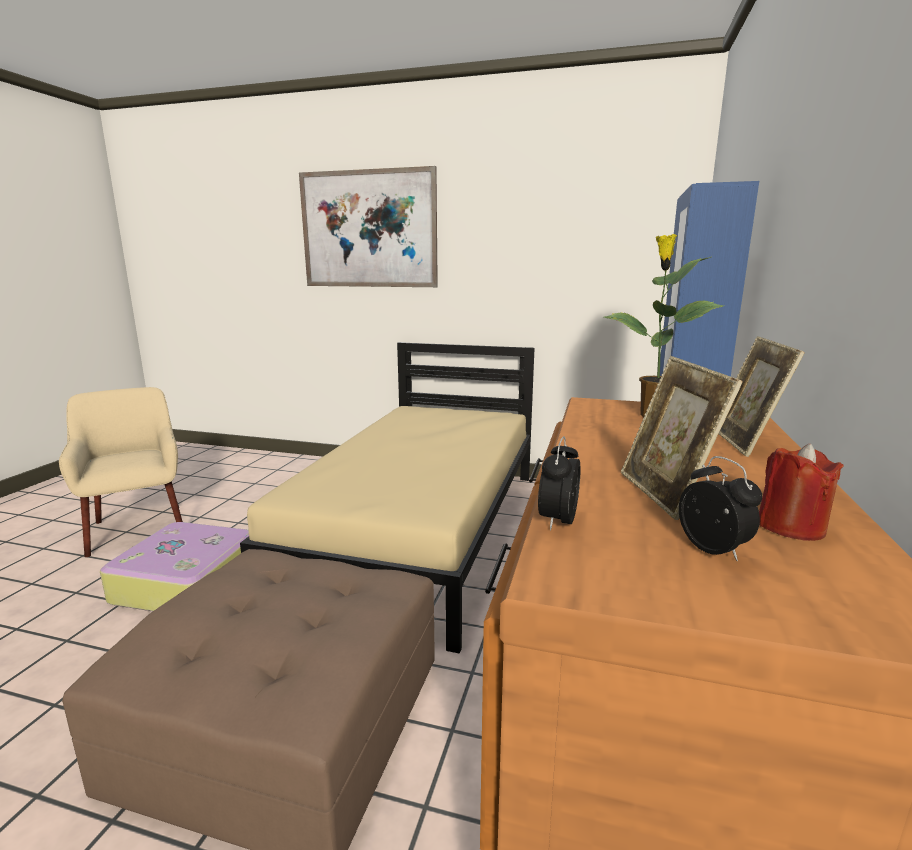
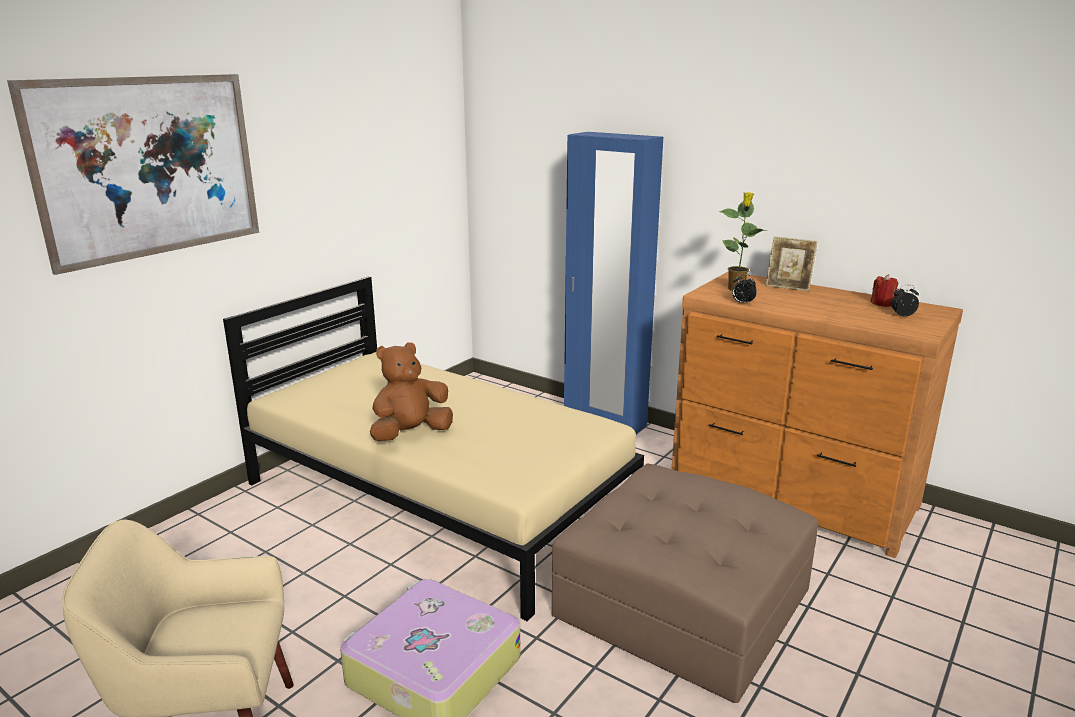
camera: 70 degrees left, 5 degrees up
(371, 447) = (410, 434): none -> brown plush toy
(557, 521) = (881, 328): alarm clock -> alarm clock (742, 303)
(666, 494) = (853, 310): picture frame -> none

